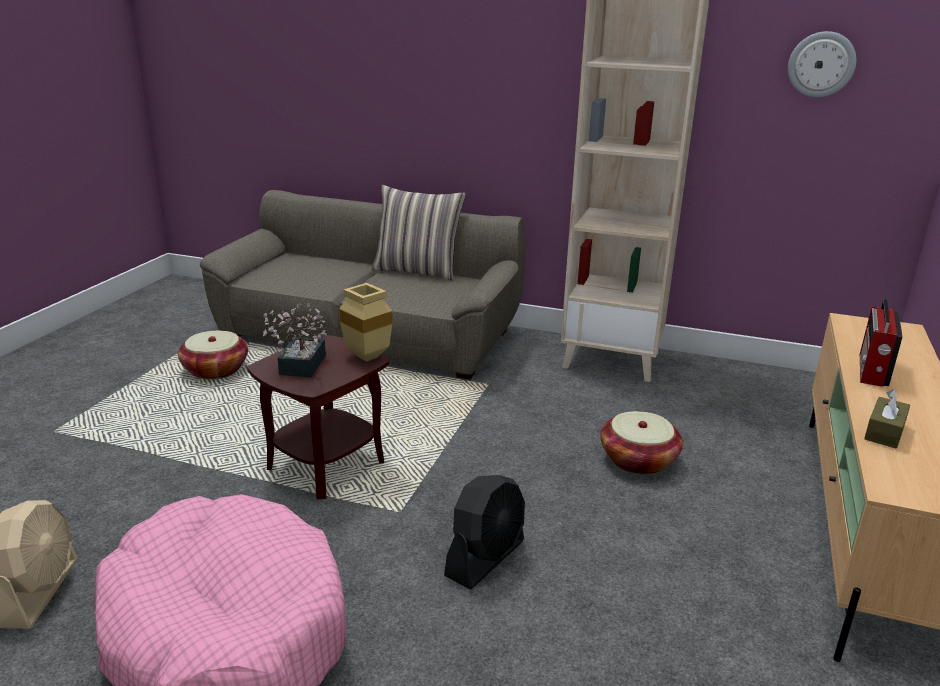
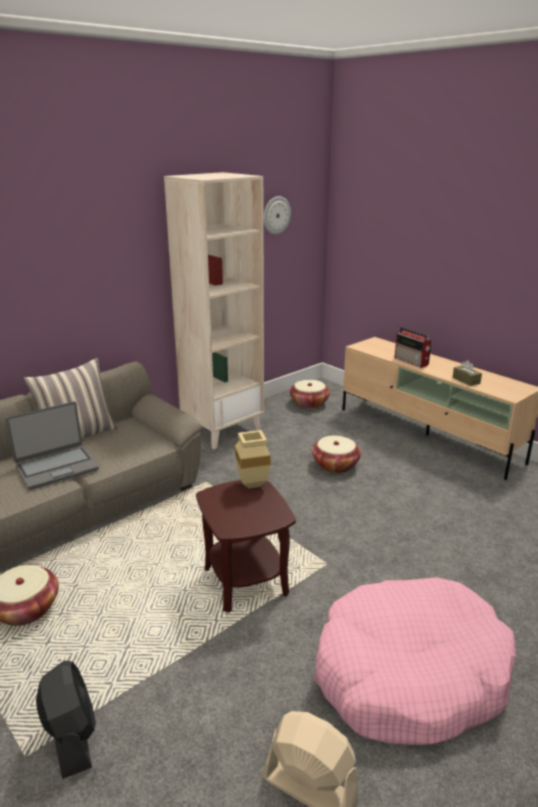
camera: 60 degrees left, 0 degrees up
(300, 368) = (245, 515): potted plant -> none
(349, 280) = (57, 468): none -> laptop
(485, 558) = (391, 545): black fan -> black fan (71, 736)
(782, 394) = (309, 403): none -> basket

